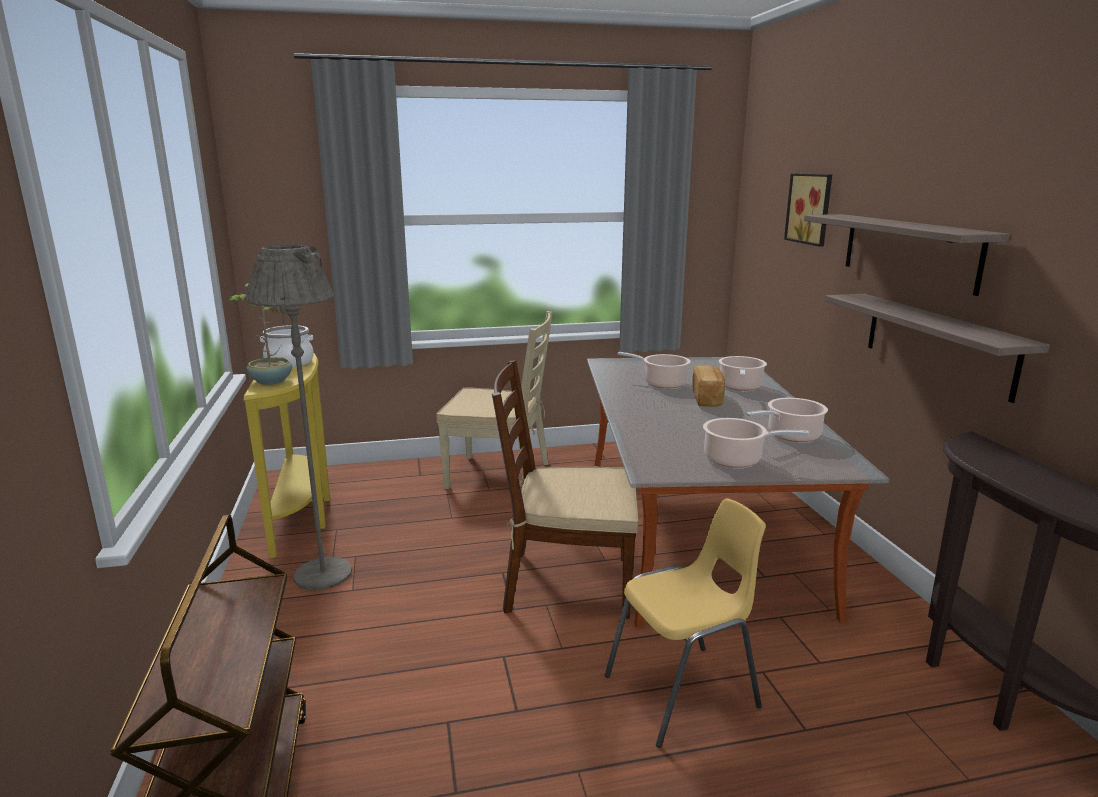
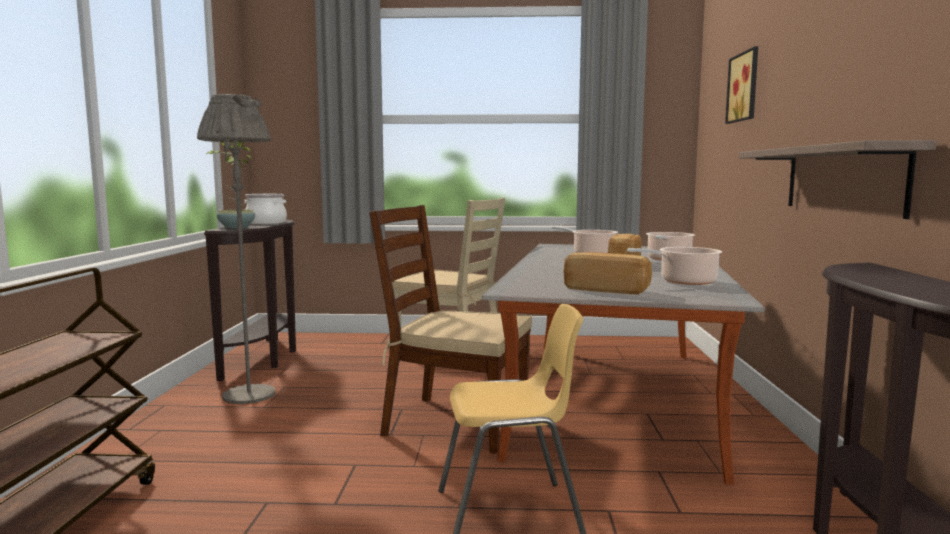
camera: 15 degrees right, 10 degrees down
(303, 514) = (266, 358): yellow console table -> brown console table
(736, 459) = (607, 289): cooking pot -> bread
(908, 251) = (816, 93): shelf -> none

